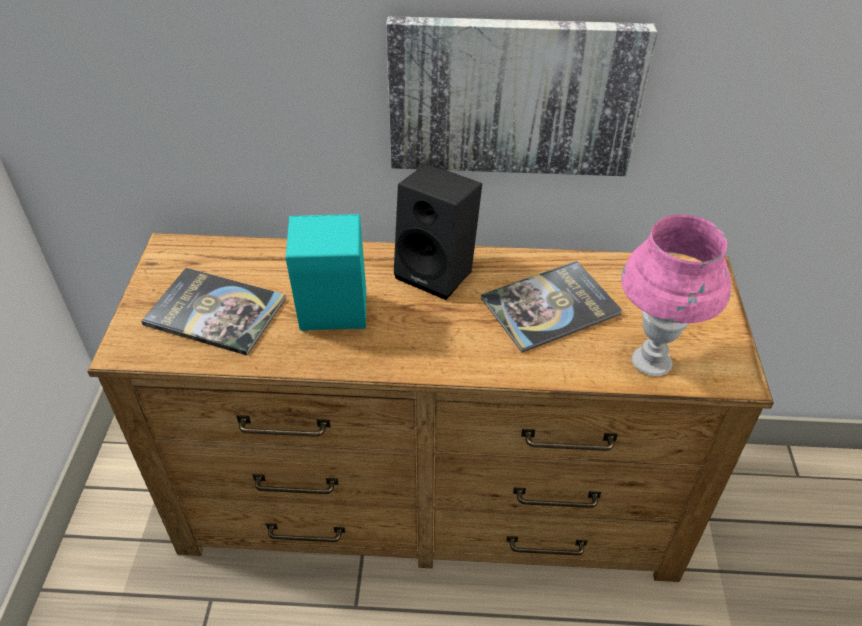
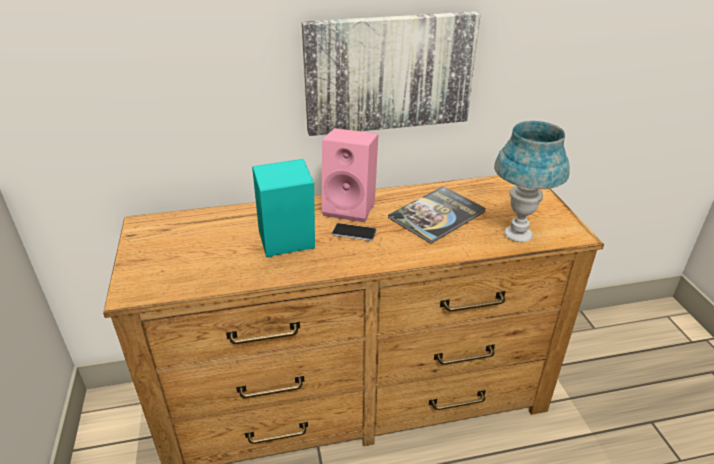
camera: 15 degrees left, 10 degrees down
(215, 312) = (195, 257): book -> none
(426, 314) = (354, 233): none -> phone
(438, 272) = (351, 207): black speaker -> pink speaker
(651, 361) = (517, 234): pink table lamp -> blue table lamp

